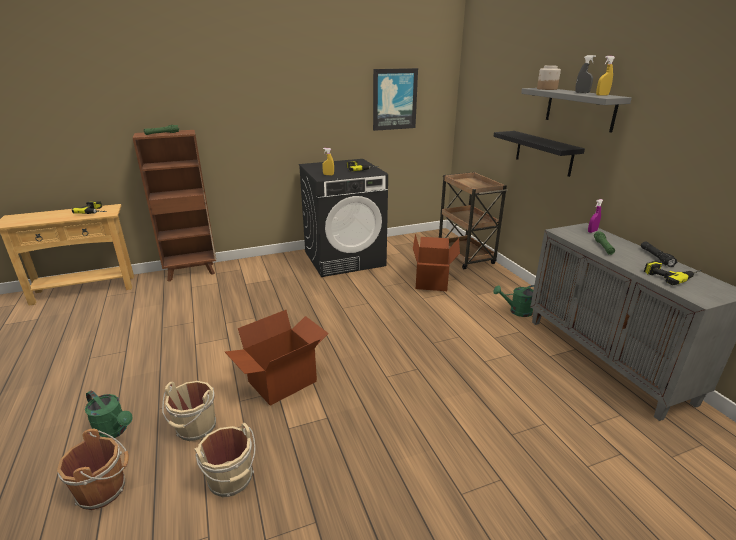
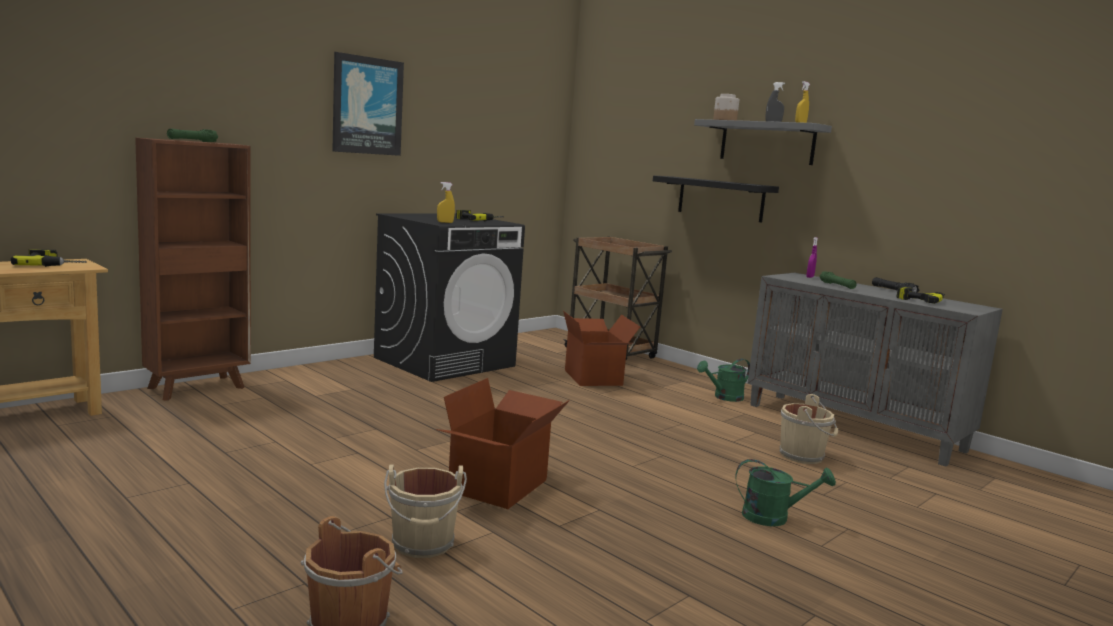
camera: 25 degrees left, 15 degrees down
(114, 431) = (289, 566): green watering can -> green watering can (774, 517)
(232, 480) = (538, 581): beige bucket -> beige bucket (803, 456)
(394, 99) = (500, 135): picture -> picture (367, 106)

